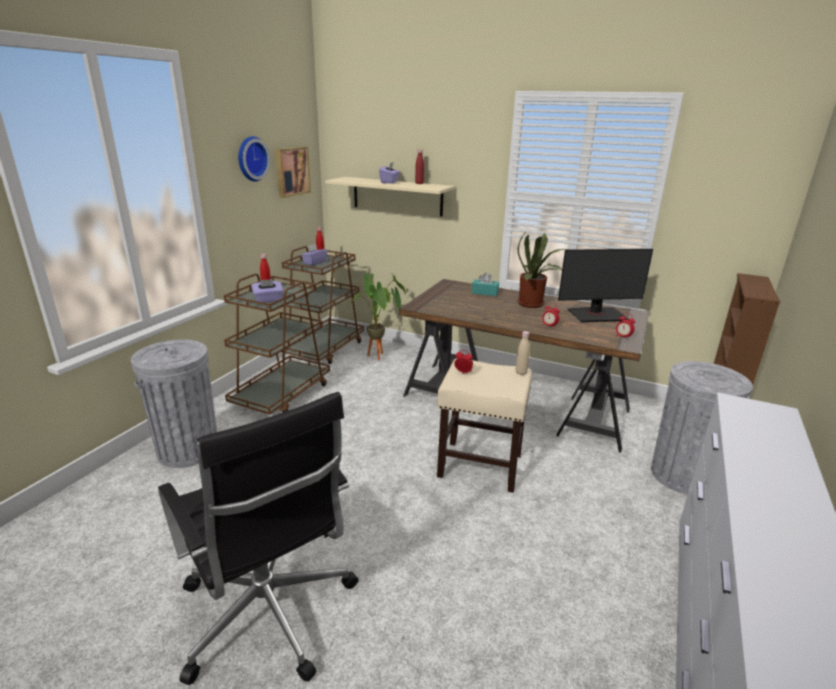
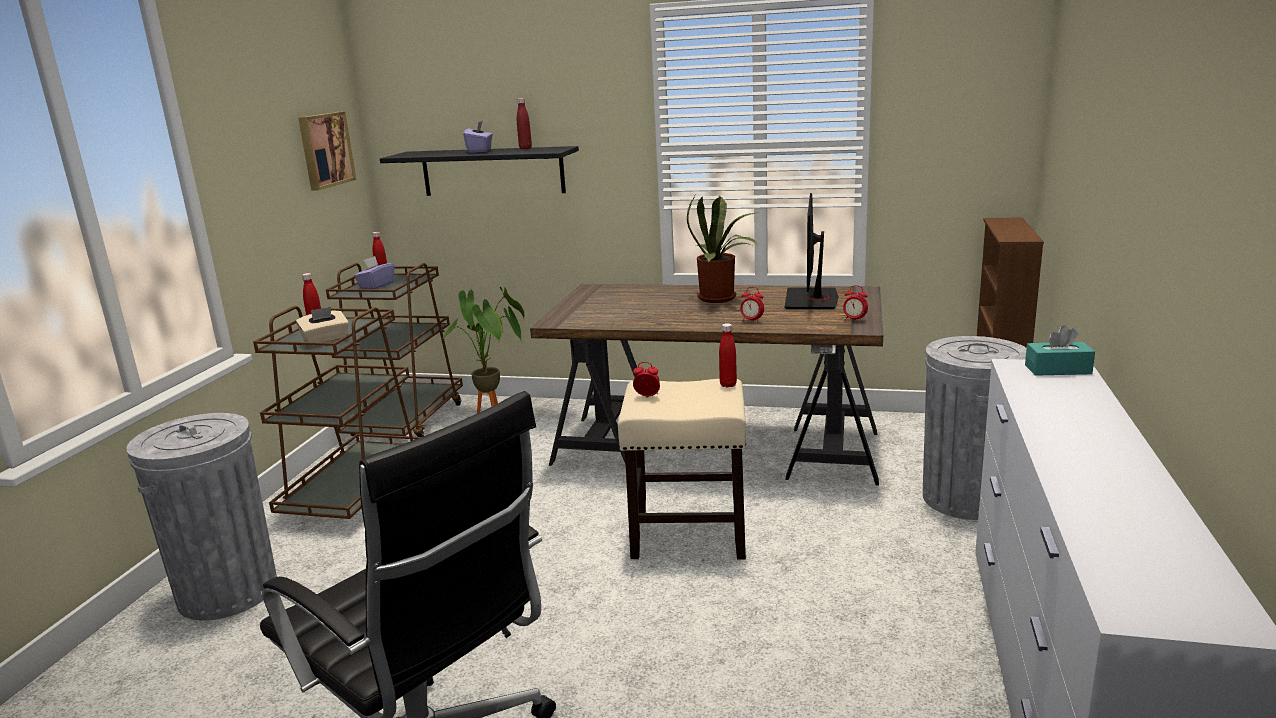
camera: 10 degrees left, 5 degrees down
(251, 159) = (265, 133): wall clock -> none
(268, 300) = (326, 341): purple tissue box -> beige tissue box
(397, 196) = (492, 171): beige shelf -> black shelf
(484, 292) = (647, 293): turquoise tissue box -> turquoise tissue box (1058, 369)
(521, 373) = (728, 385): beige bottle -> red bottle
(596, 315) = (812, 299): monitor -> monitor turned 120 degrees clockwise

